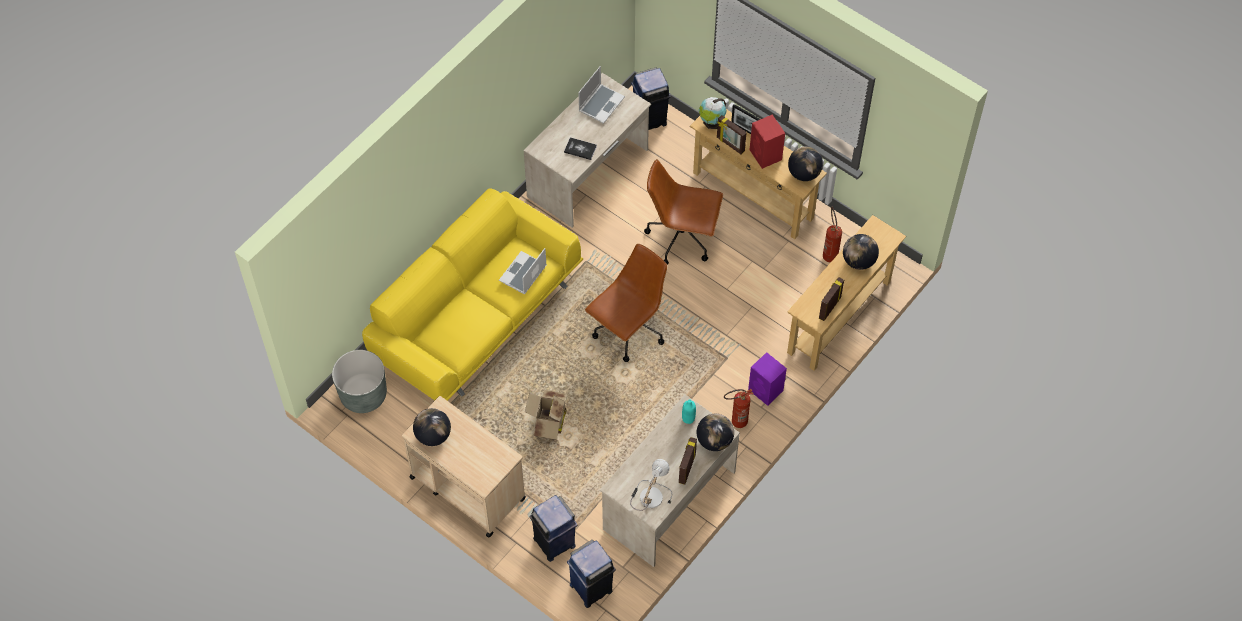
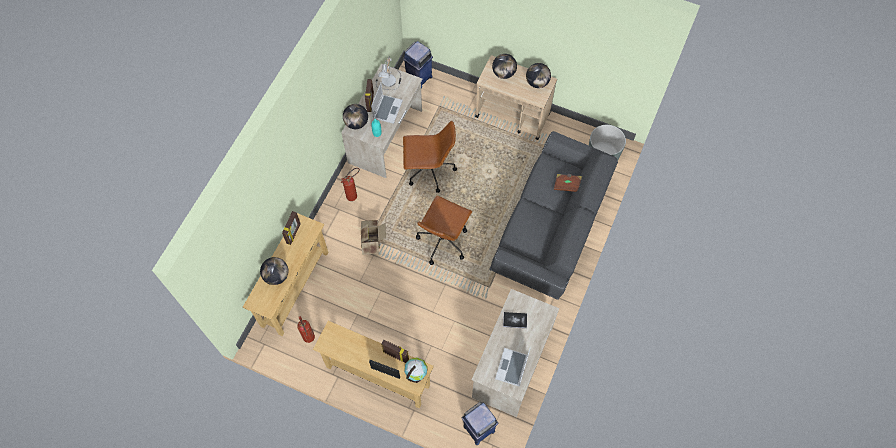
camera: 165 degrees right, 5 degrees up
(445, 313) = (567, 185): none -> brown book
(476, 315) = (551, 226): yellow sofa -> grey sofa
(523, 274) = (524, 226): laptop -> laptop (387, 109)
(548, 422) = (477, 166): cardboard box -> cardboard box (372, 241)
(554, 543) = (448, 96): blue trash can -> none
(682, 238) = (423, 324): brown office chair -> brown office chair (429, 171)
(766, 155) = (365, 352): red speaker -> none
(766, 390) = (337, 221): purple speaker -> none
(804, 173) = (331, 343): globe -> globe (503, 73)

